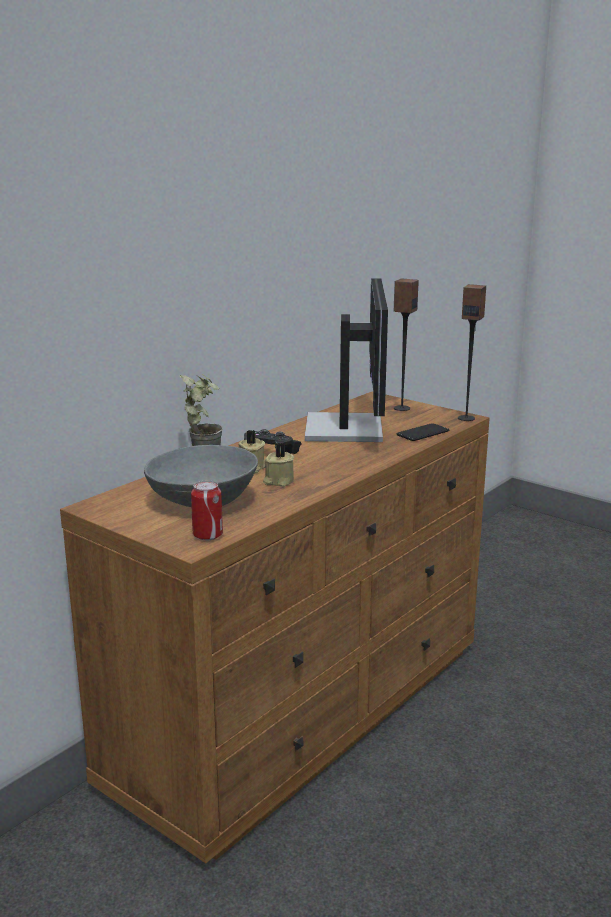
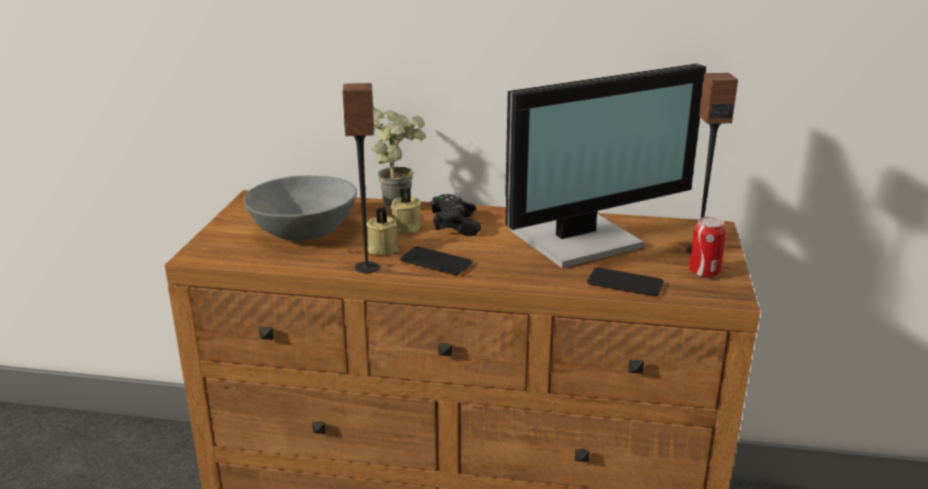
camera: 60 degrees right, 5 degrees up
(207, 535) = (225, 254): can -> can (704, 272)
(326, 470) = (436, 262): none -> phone
(466, 418) = (726, 297): speaker -> speaker (367, 267)

